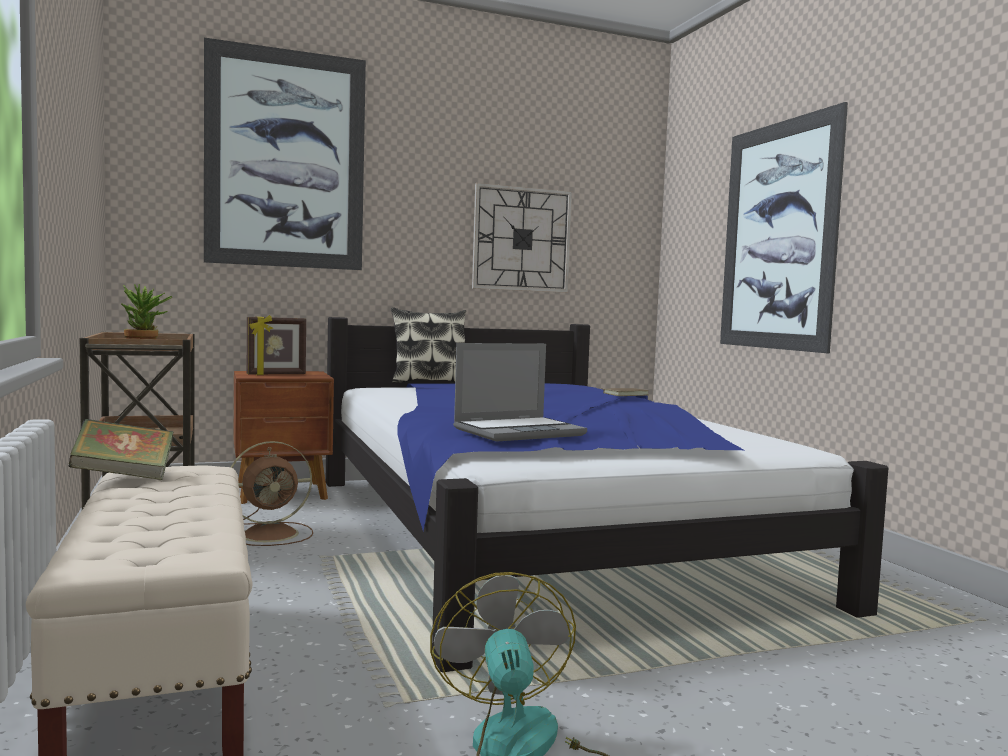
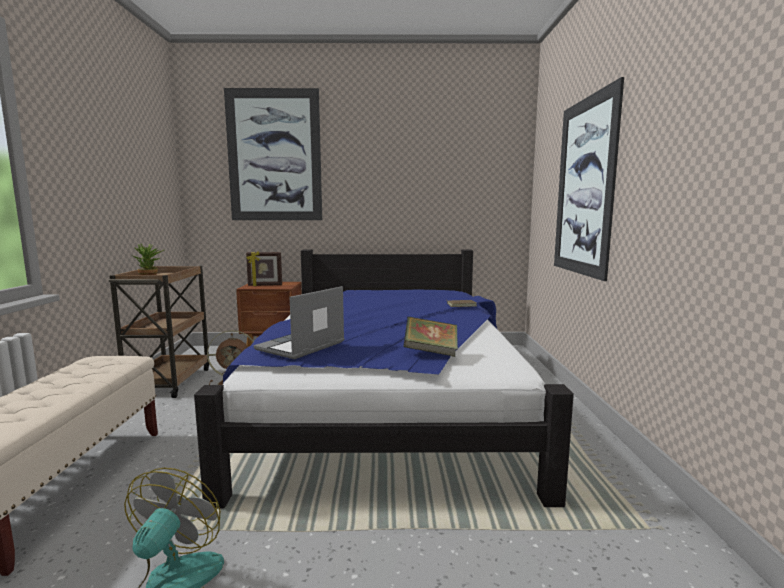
camera: 20 degrees right, 5 degrees up
(124, 476) = (74, 364): book -> book (430, 352)
(429, 382) = (362, 289): pillow -> none
(519, 432) = (301, 346): laptop -> laptop turned 135 degrees clockwise
(521, 239) = (426, 194): wall clock -> none

